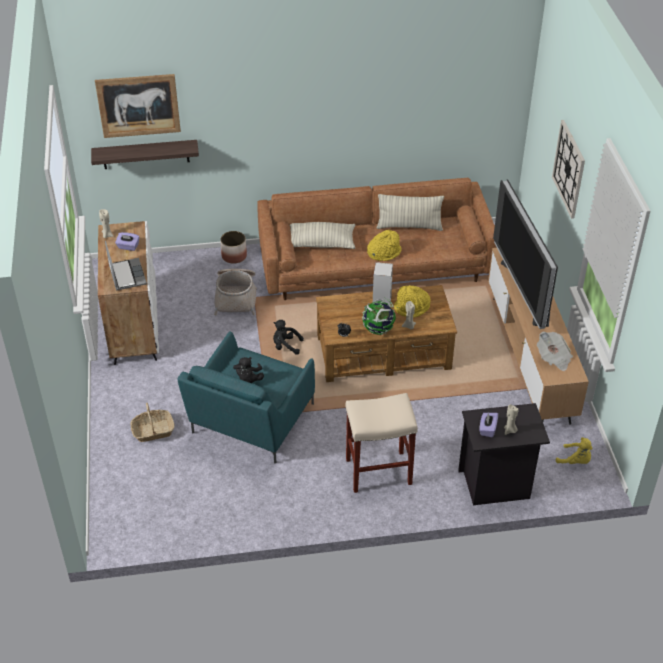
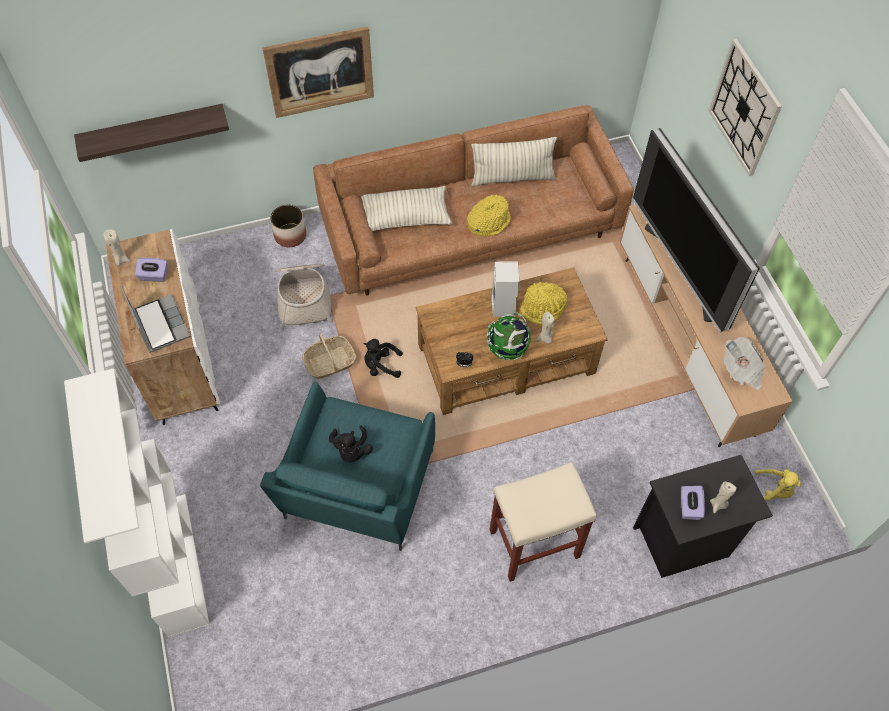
camera: 10 degrees left, 15 degrees up
(106, 450) = (176, 563): none -> white bookcase
(138, 105) = (131, 70): picture -> picture (320, 72)
(153, 431) = (233, 523): basket -> basket (330, 363)

